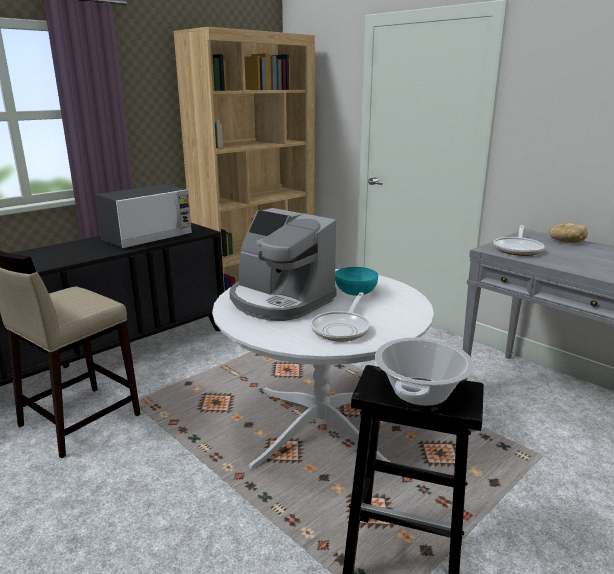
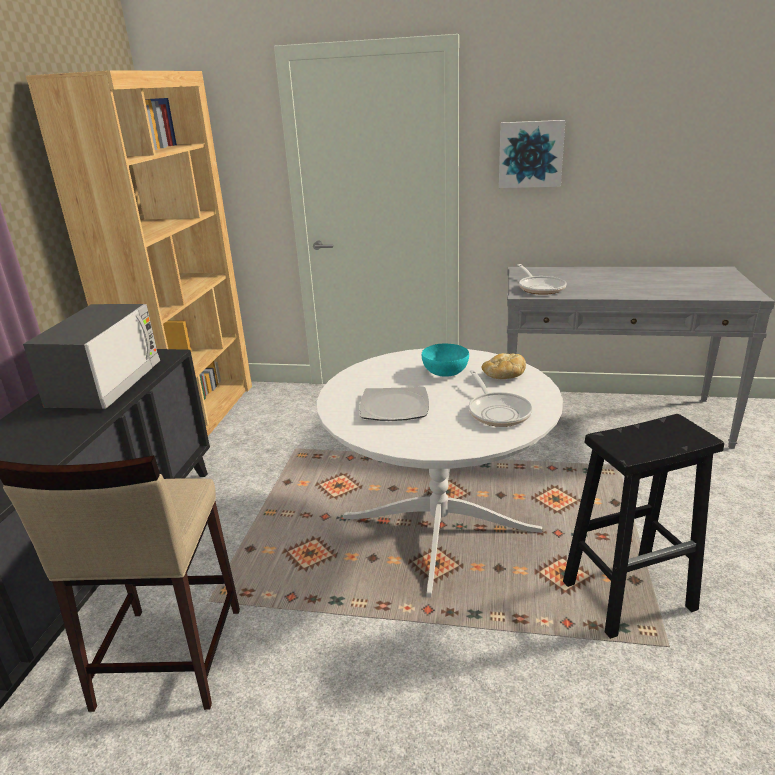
camera: 35 degrees left, 5 degrees up
(279, 301) = (395, 406): coffee machine -> plate
(420, 392) = (656, 439): cooking pot -> none
(562, 118) = (530, 154): none -> picture
(565, 241) = (557, 271): bread -> bread (503, 376)

